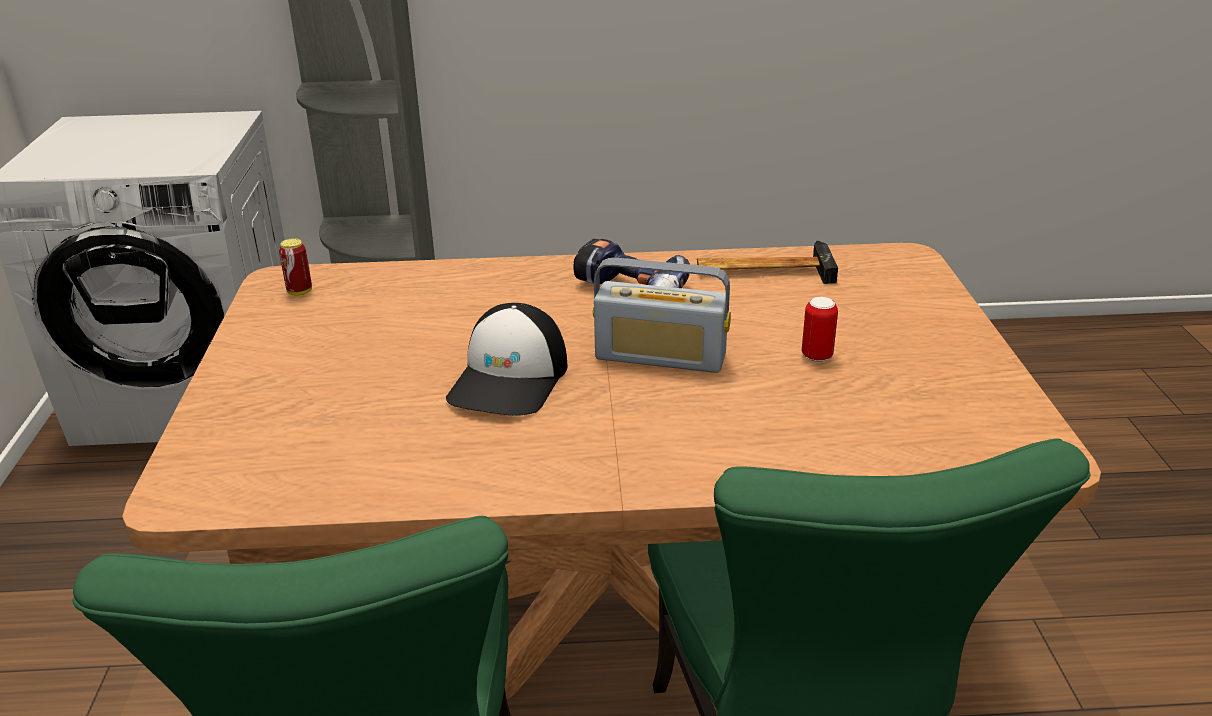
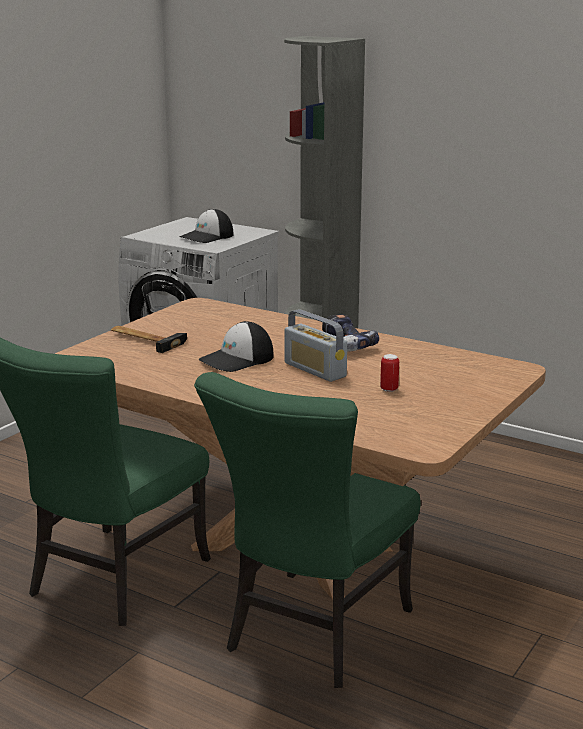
camera: 35 degrees right, 10 degrees down
(154, 147) = (207, 237): none -> cap
(300, 292) = (200, 309): can -> none
(763, 268) = (429, 353): hammer -> hammer (146, 339)

